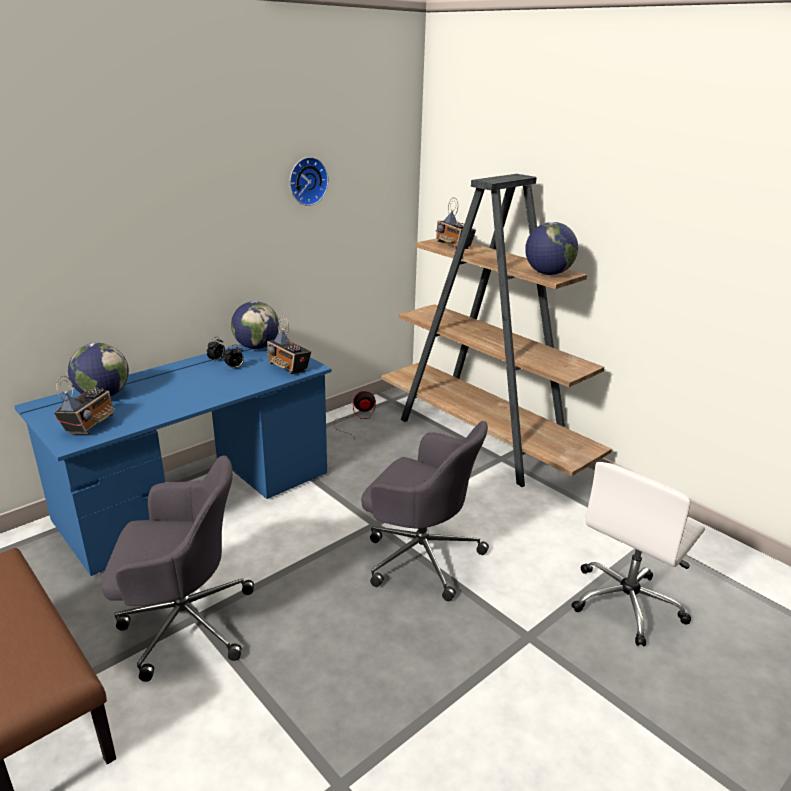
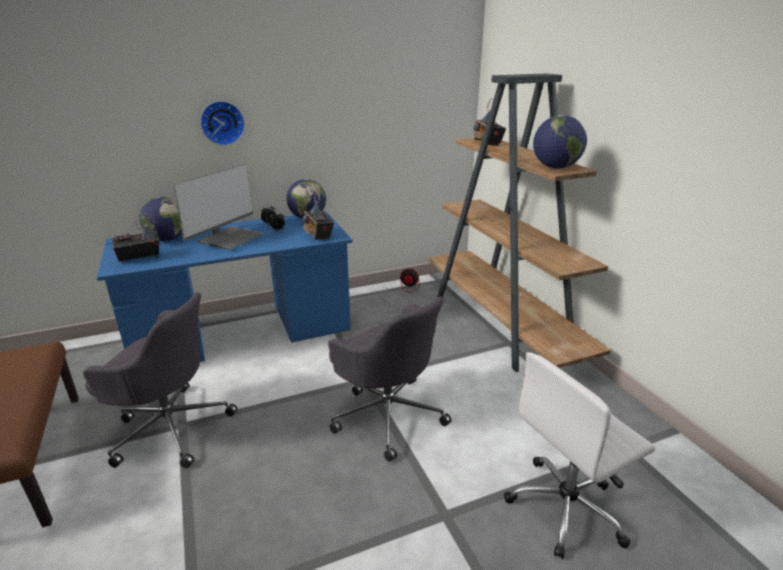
camera: 20 degrees right, 0 degrees up
(89, 425) = (139, 258): radio -> radio turned 150 degrees counterclockwise
(185, 385) = (230, 239): none -> monitor
(306, 181) = (364, 81): wall clock -> wall clock (222, 123)

